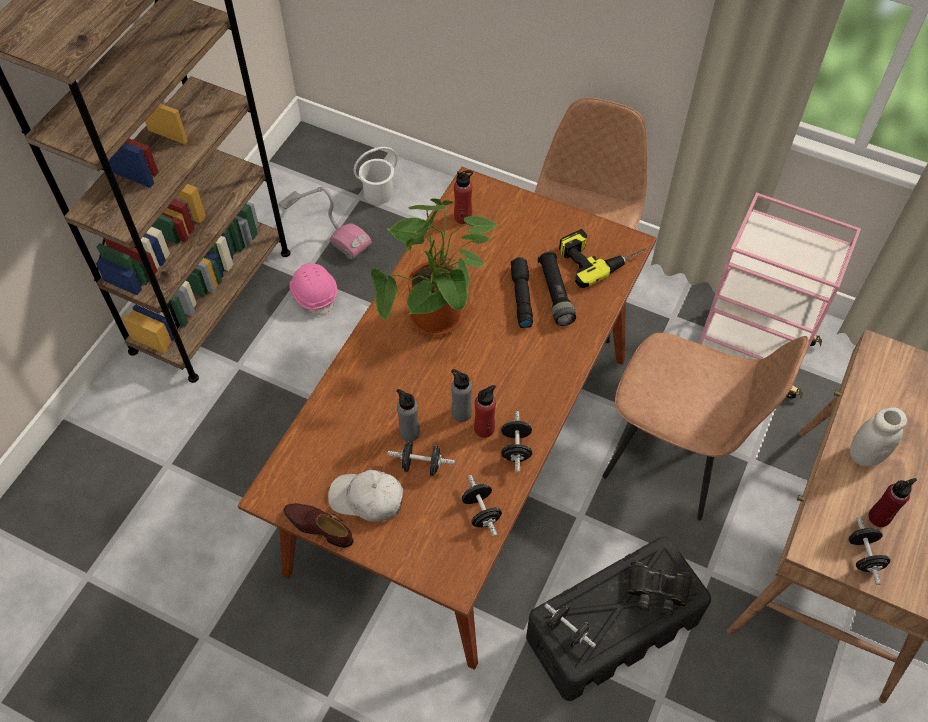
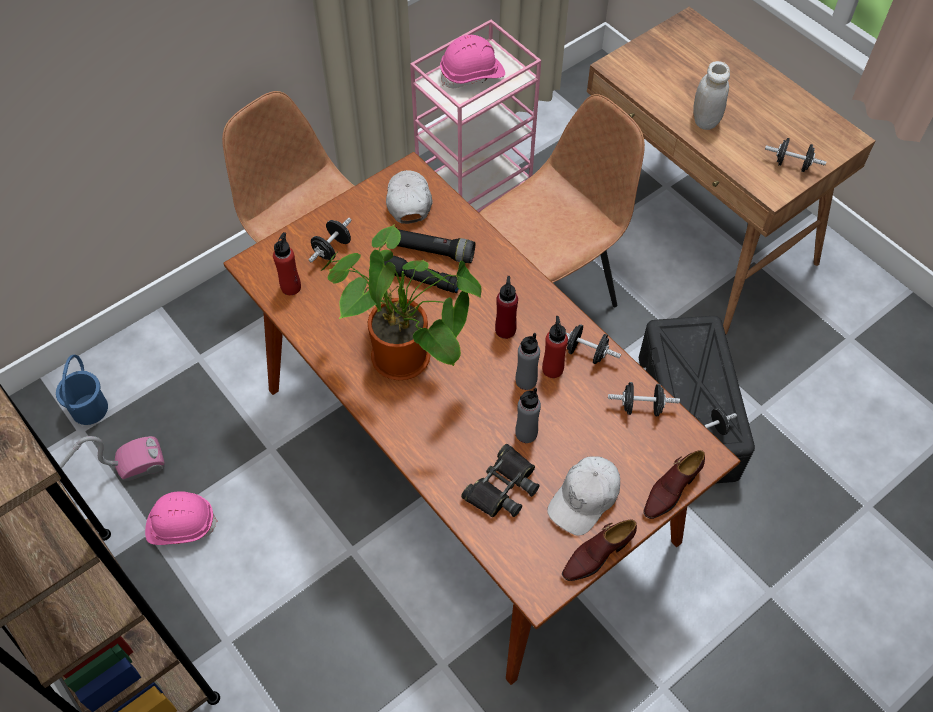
camera: 65 degrees left, 0 degrees up
(378, 193) = (89, 409): white bucket -> blue bucket
(407, 564) = (670, 489): none -> brown shoe
(421, 465) = (568, 437): black dumbbell -> black dumbbell (332, 249)
(599, 256) = (408, 201): power drill -> white cap
(657, 590) = (696, 349): black binoculars -> black binoculars (502, 487)
(793, 249) = (472, 75): none -> pink hard hat
(879, 517) = (763, 139): red bottle -> red bottle (505, 330)

